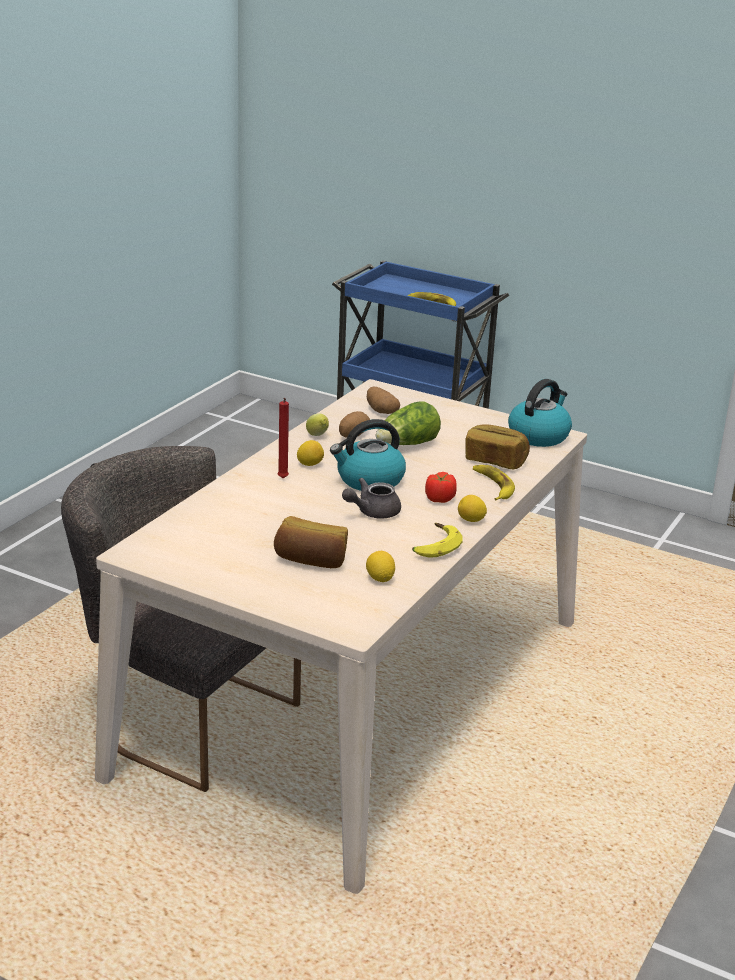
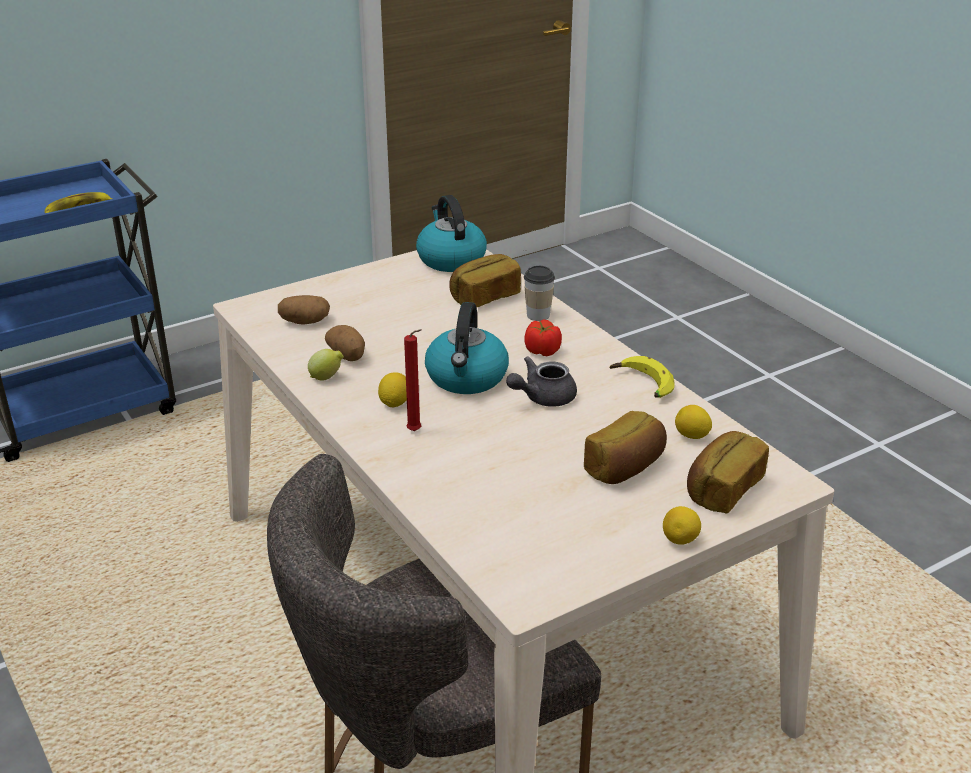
camera: 60 degrees left, 5 degrees up
(318, 602) = (722, 489): none -> bread
(372, 512) = (542, 398): grey teapot -> grey teapot turned 60 degrees clockwise
(407, 445) = (404, 331): lettuce -> none
(471, 520) = (601, 348): lemon -> lemon (680, 540)
(493, 486) = (538, 315): banana -> cup

